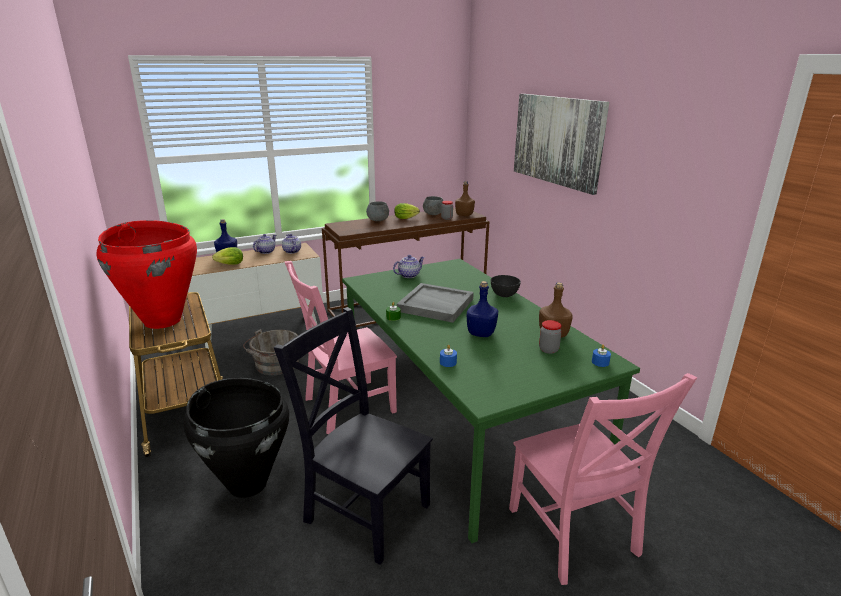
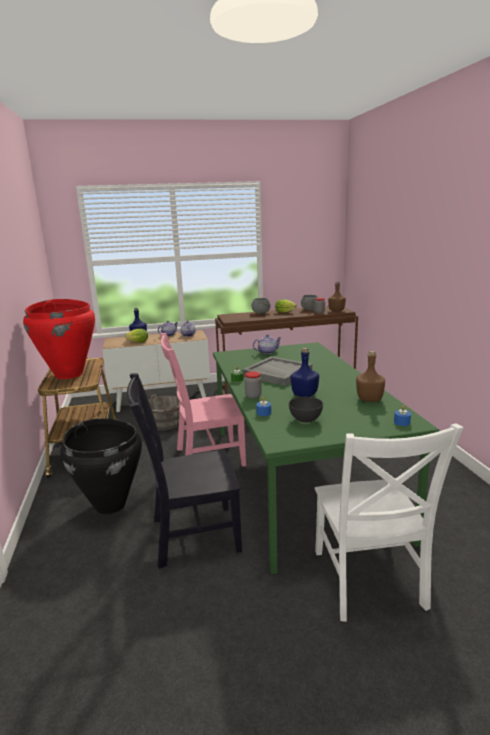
camera: 15 degrees right, 5 degrees down
(364, 510) = (191, 535): black chair -> black chair turned 60 degrees counterclockwise
(504, 295) = (341, 369): grey bowl -> grey bowl (305, 420)
(548, 350) = (358, 410): jar -> jar (253, 396)
(557, 140) = (409, 240): picture -> none
(574, 535) = (368, 582): pink chair -> white chair

